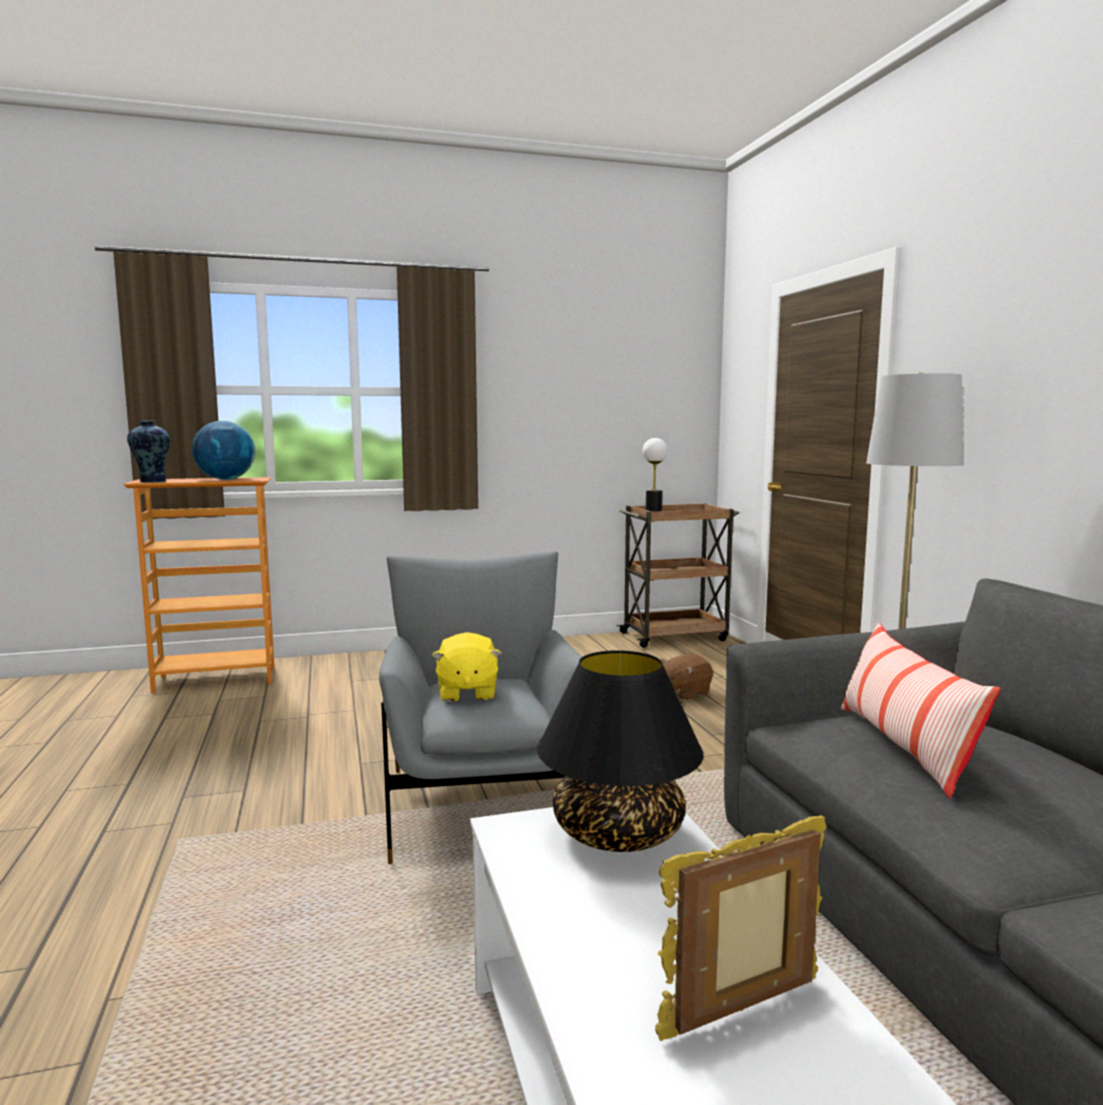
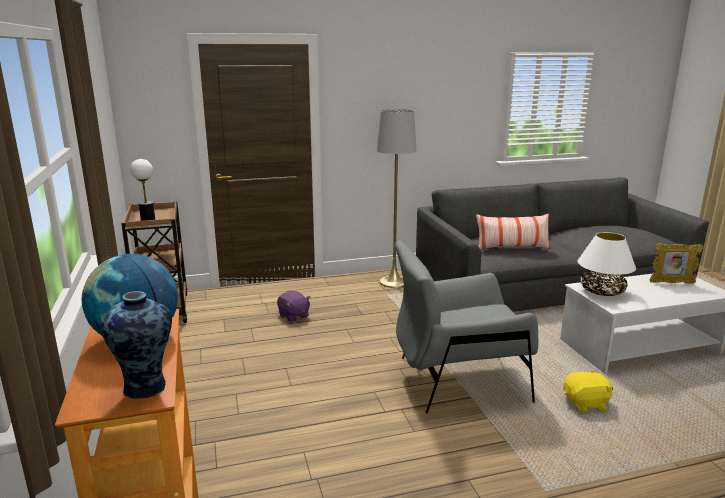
camera: 90 degrees left, 10 degrees up
(466, 693) = (480, 319): yellow plush toy -> yellow plush toy (586, 404)
(617, 832) = (601, 291): black table lamp -> white table lamp
(684, 693) = (293, 316): brown plush toy -> purple plush toy
(743, 1013) = (671, 283): picture frame -> picture frame turned 60 degrees counterclockwise

